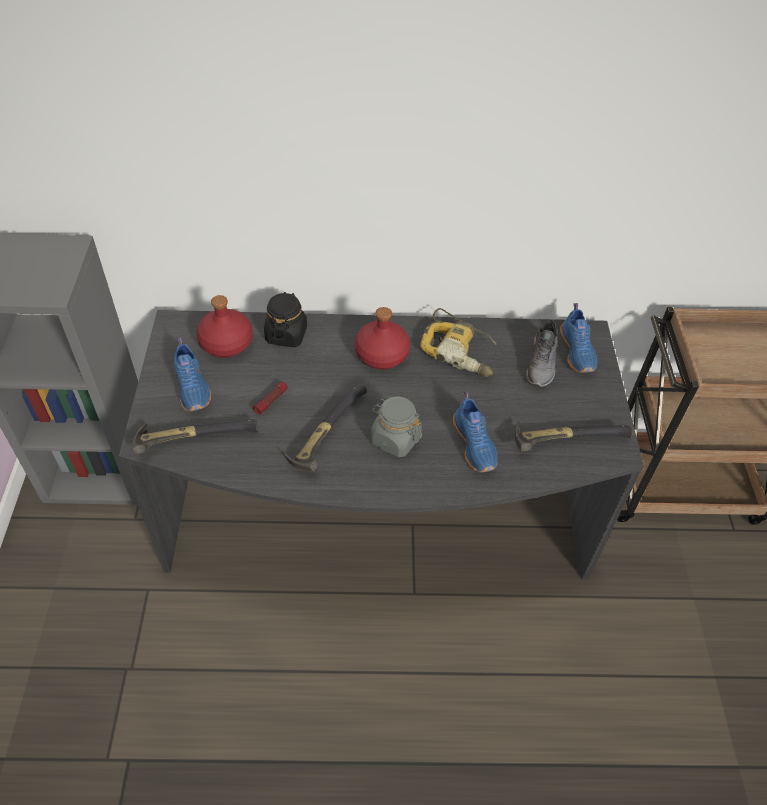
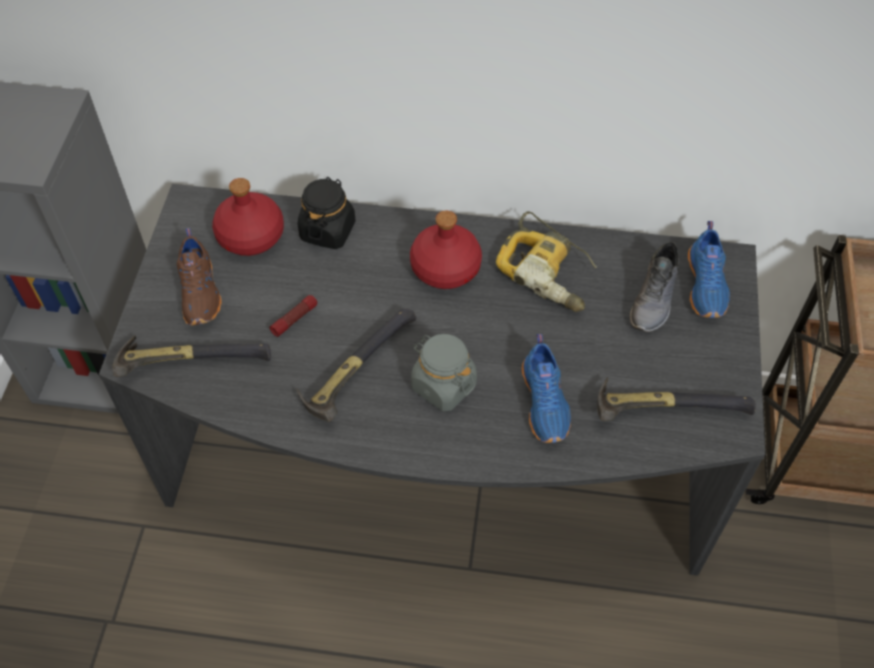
camera: 10 degrees right, 5 degrees up
(193, 387) = (201, 292): blue shoe -> brown shoe

